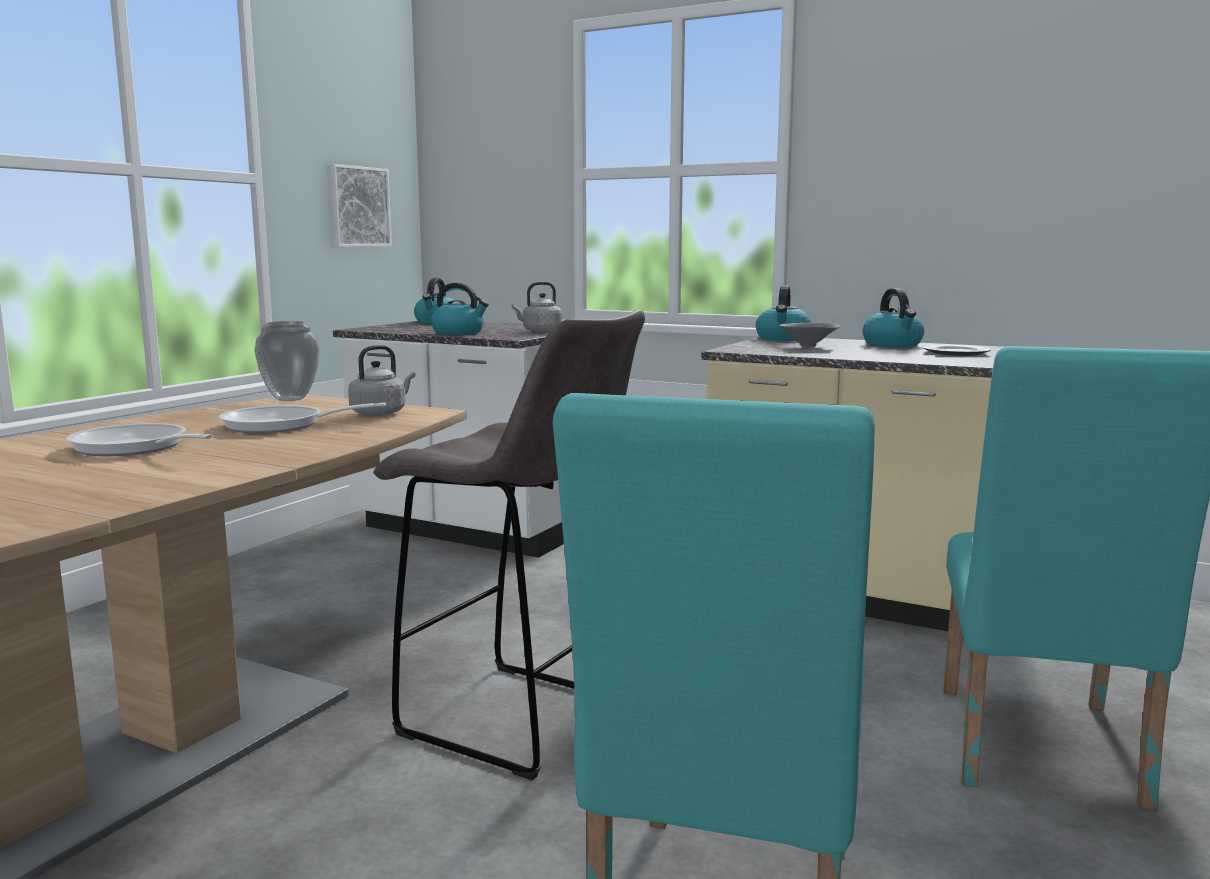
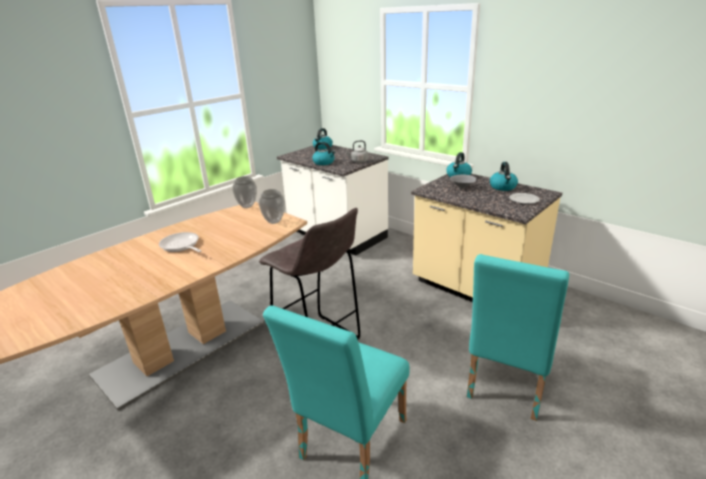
camera: 15 degrees right, 15 degrees up
(282, 426) = (235, 230): frying pan -> none
(356, 207) = (288, 96): picture -> none
(381, 413) = (274, 221): grey kettle -> vase

